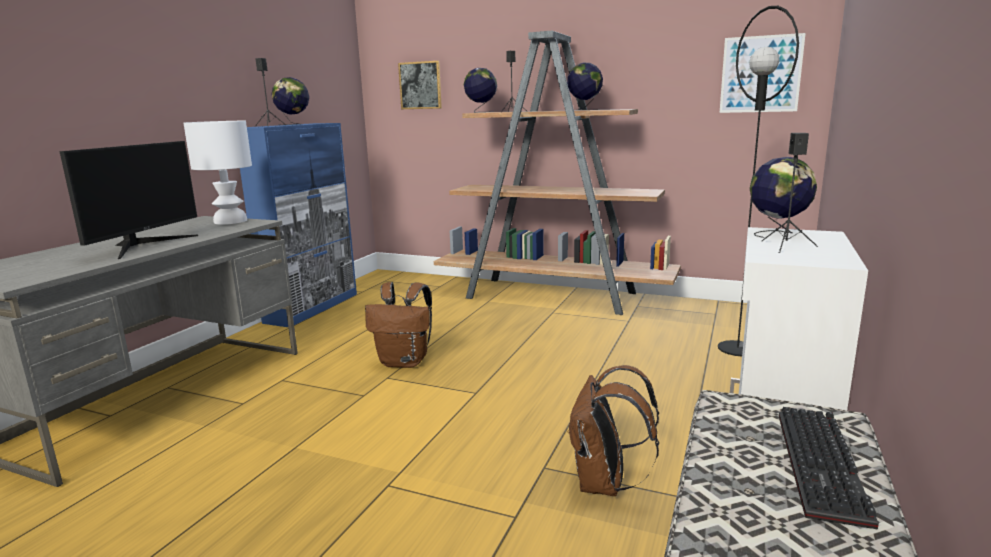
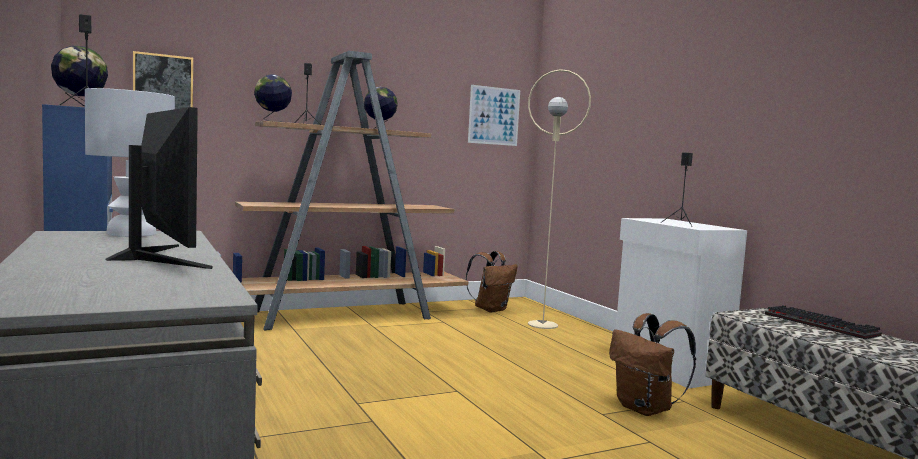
camera: 50 degrees left, 10 degrees down
(405, 362) = (341, 388): brown backpack -> brown backpack (490, 309)
(738, 348) = (543, 325): black floor lamp -> beige floor lamp
(777, 234) = (650, 220): globe -> none

